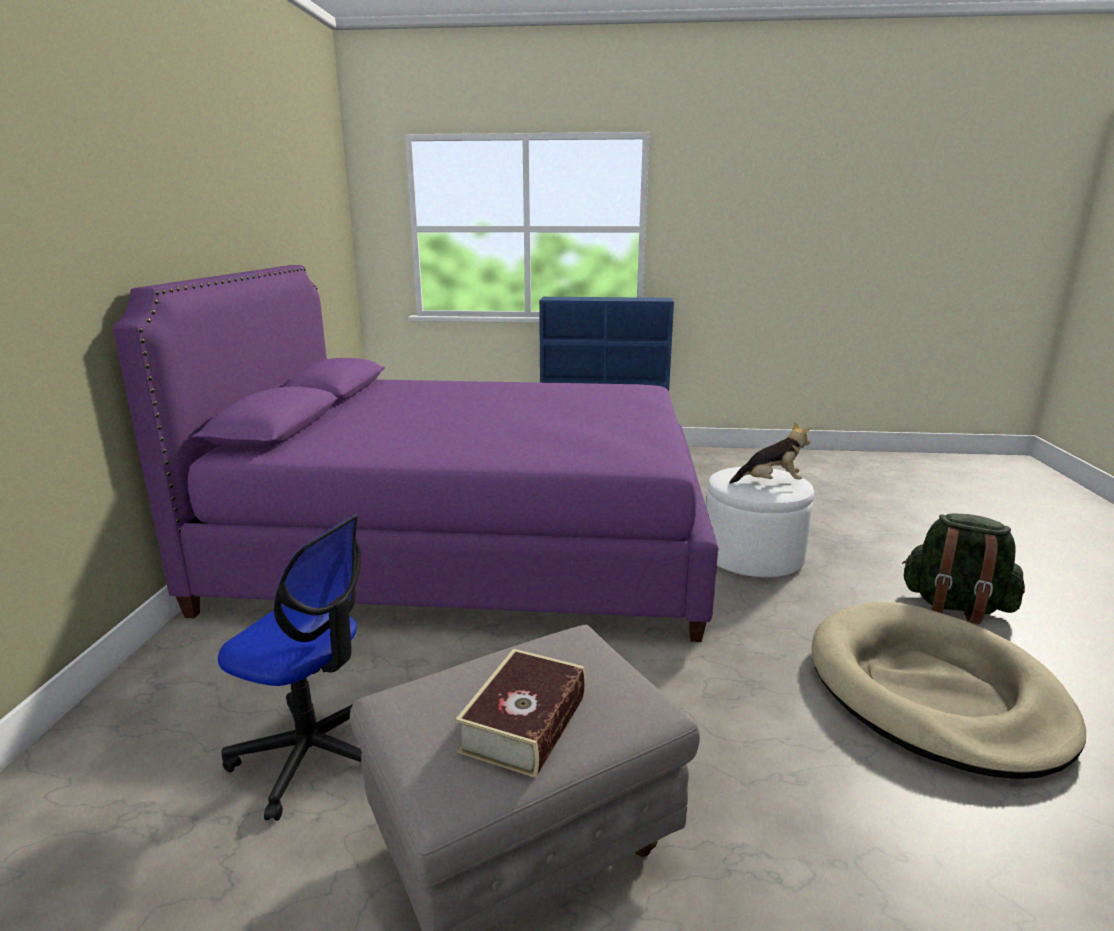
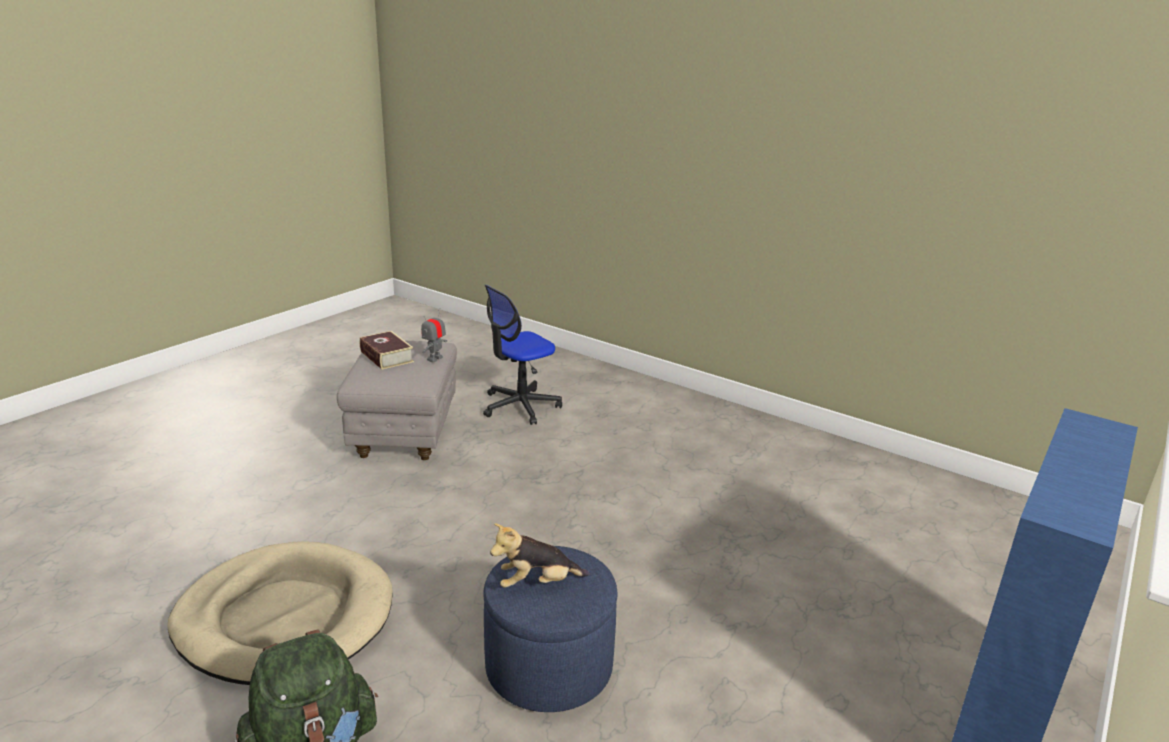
camera: 120 degrees right, 5 degrees up
(471, 546) = (717, 504): purple bed -> none
(476, 664) = (434, 359): none -> toy robot
(752, 556) = (549, 666): white ottoman -> blue ottoman
(770, 482) = (537, 583): plush toy -> plush toy turned 45 degrees clockwise

